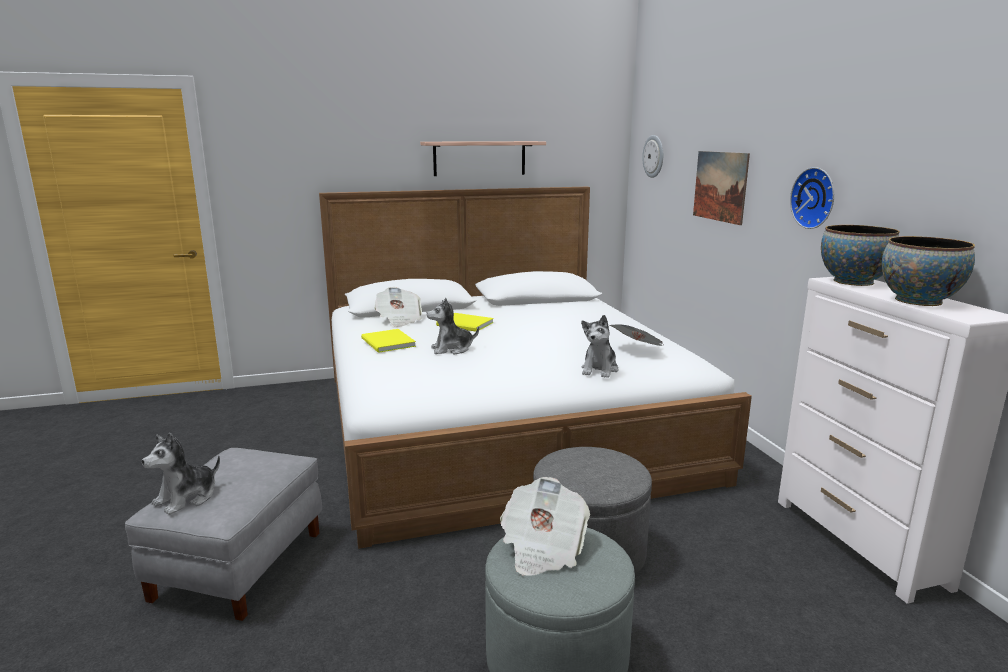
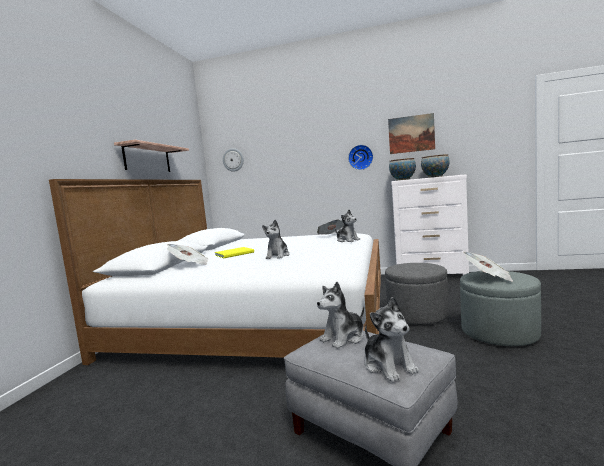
camera: 60 degrees left, 10 degrees down
(259, 464) = (344, 338): none -> plush toy
(387, 343) = (237, 266): yellow book -> none
(720, 186) = (296, 164): picture -> picture (411, 134)

